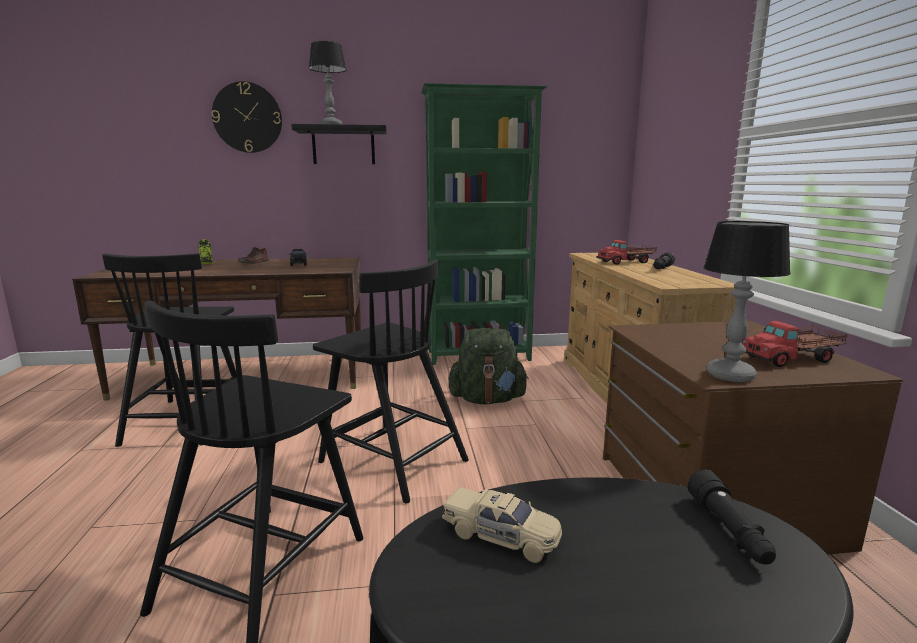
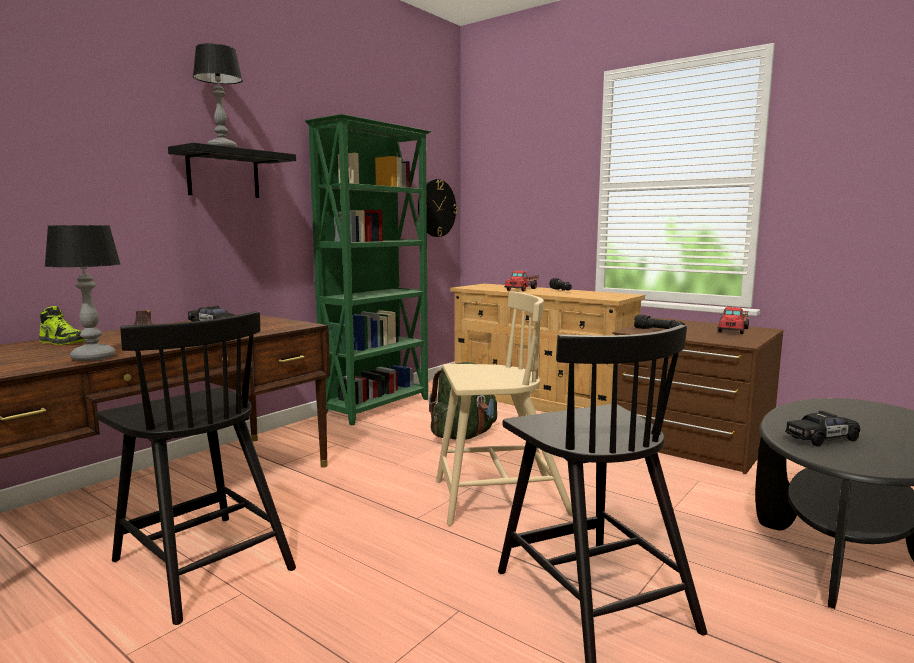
camera: 45 degrees left, 5 degrees down
(247, 117) = (96, 126): wall clock -> wall clock (436, 208)
(391, 460) = (498, 498): black chair -> beige chair
(501, 536) = (822, 439): beige toy car -> black toy car
(729, 531) = (852, 407): black flashlight -> black flashlight (659, 330)
(730, 375) = (743, 341): table lamp -> table lamp (94, 357)

